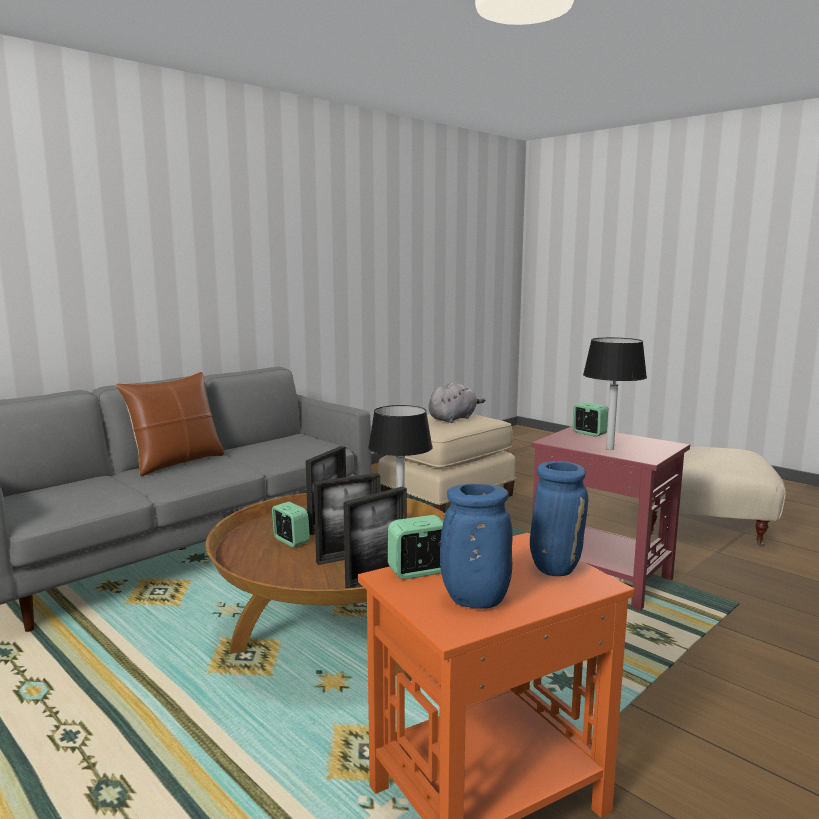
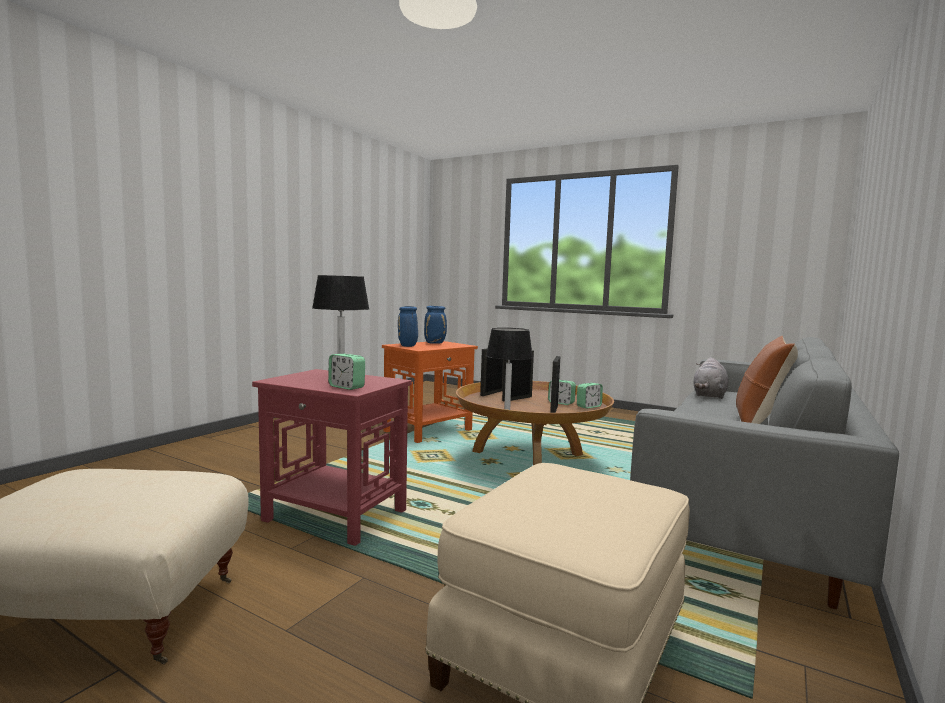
camera: 165 degrees right, 5 degrees down
(419, 571) = (456, 345): alarm clock -> alarm clock (589, 406)
(453, 419) = (561, 496): grey plush toy -> grey plush toy (709, 395)

